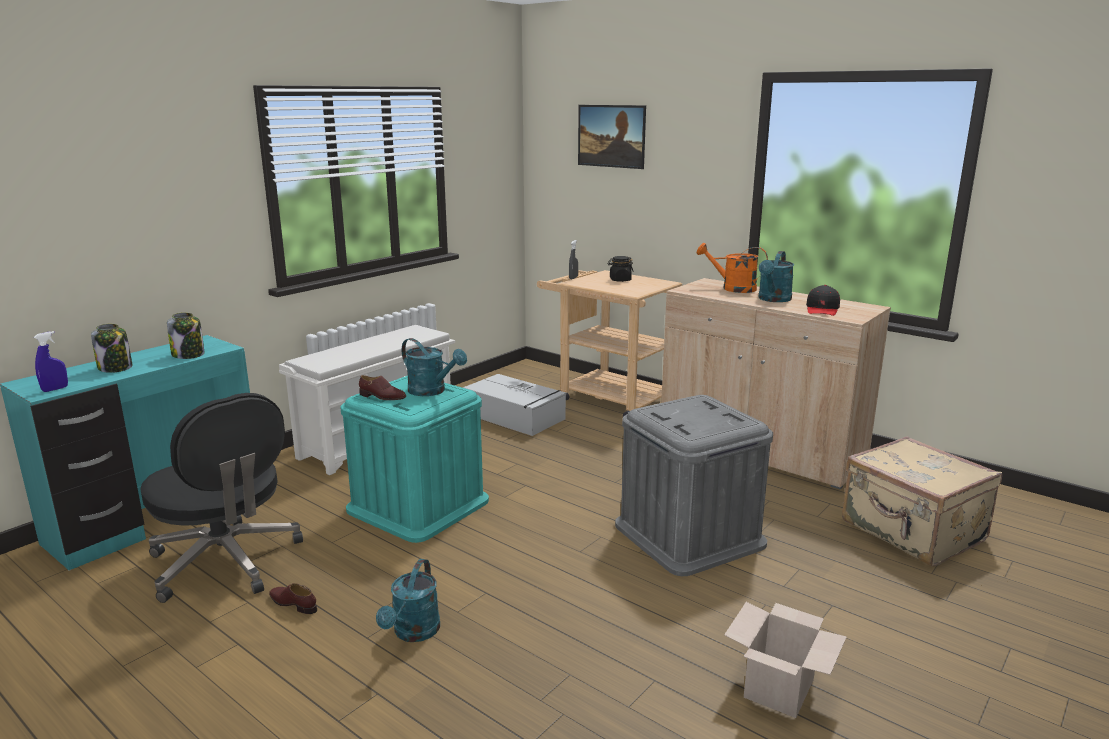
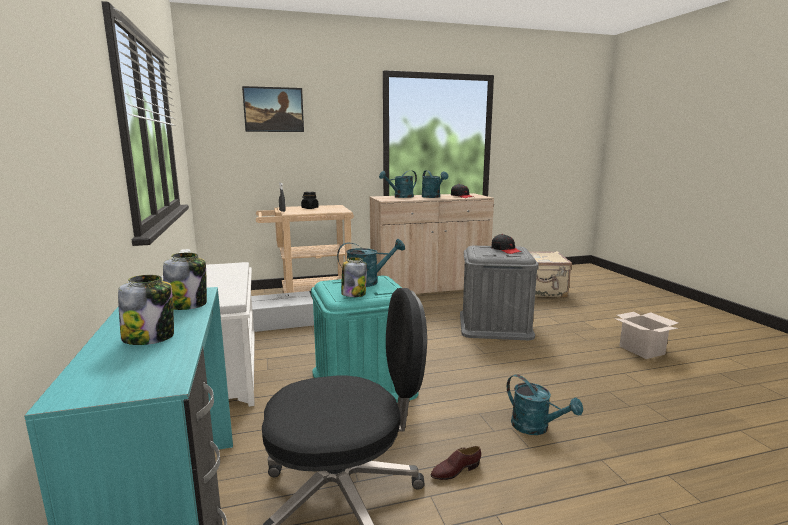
camera: 55 degrees left, 5 degrees down
(55, 389) = (162, 374): blue spray bottle -> none
(382, 397) = (353, 294): brown shoe -> jar
(710, 418) = (506, 250): none -> black cap
(732, 288) = (400, 197): orange watering can -> turquoise watering can

